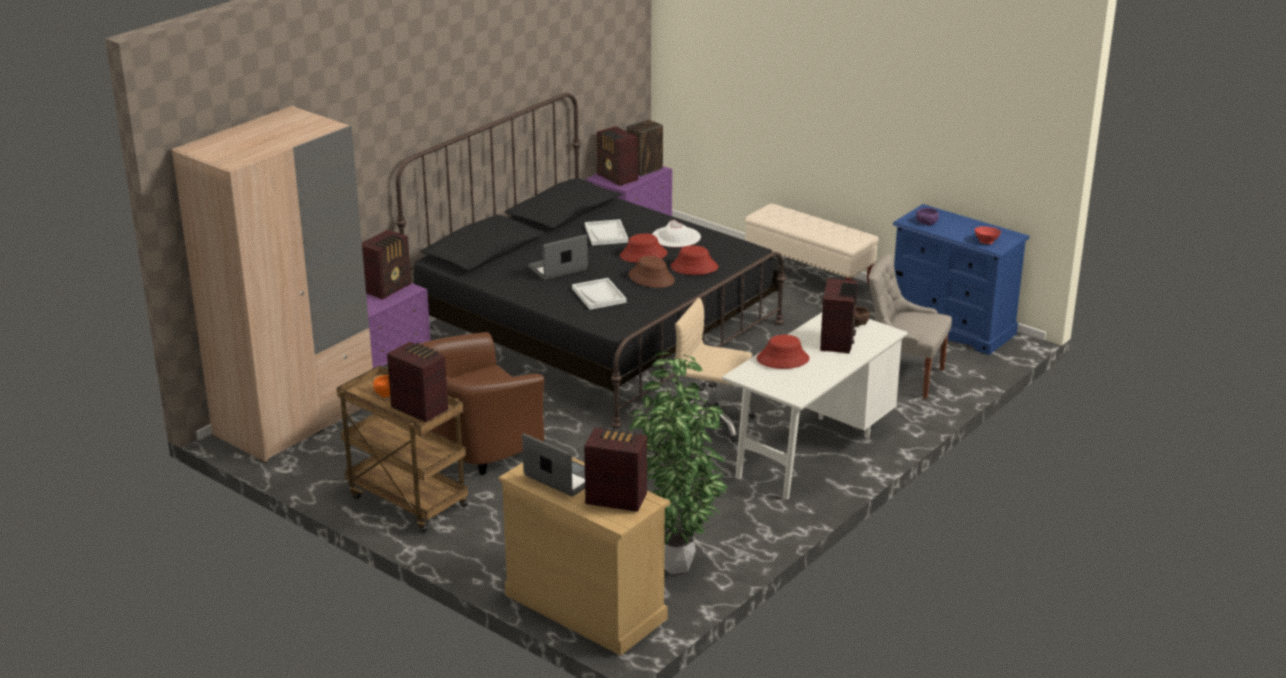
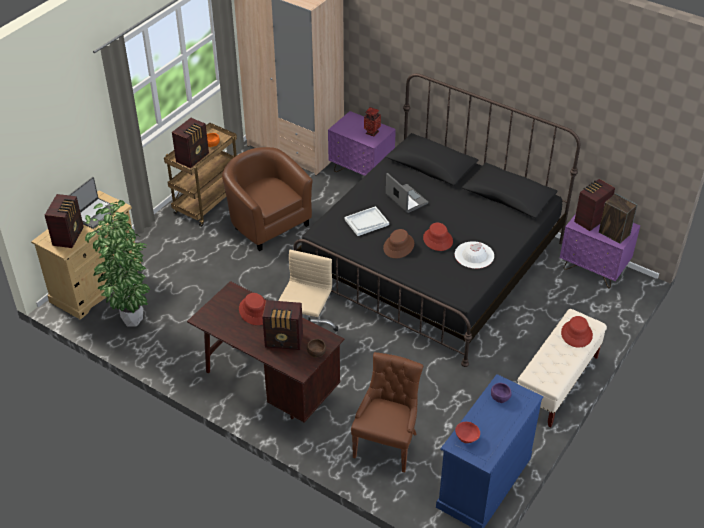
camera: 85 degrees right, 15 degrees up
(388, 288) = (372, 132): radio -> vase
(606, 234) = (470, 218): white tray -> none
(694, 267) = (421, 267): red hat -> red hat (576, 334)
(811, 451) = (269, 385): white desk -> brown desk
(904, 377) = (387, 444): grey chair -> brown chair

